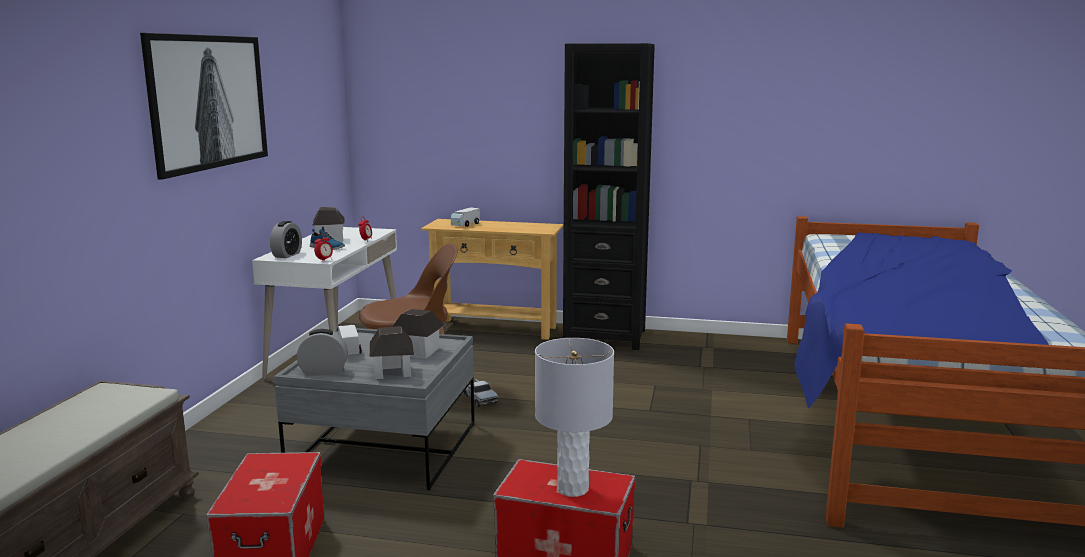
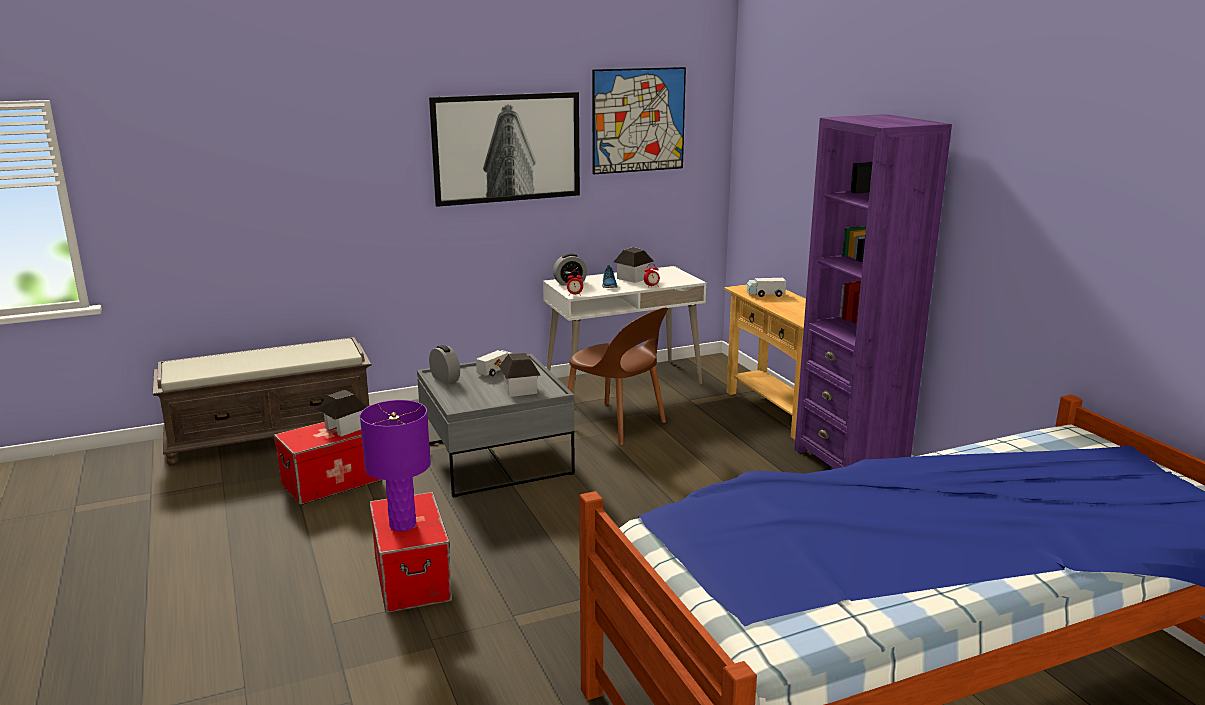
camera: 55 degrees right, 5 degrees up
(294, 72) = (638, 120): none -> picture
(392, 372) = (470, 396): toy house -> toy house (344, 428)
(479, 398) = (623, 458): toy truck -> none
(572, 489) = (402, 524): grey table lamp -> purple table lamp
(605, 337) = (850, 461): black bookcase -> purple bookcase

